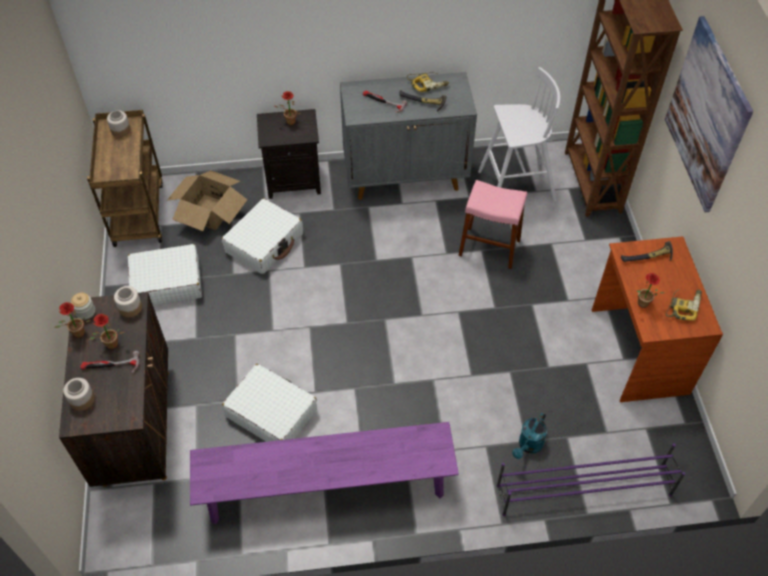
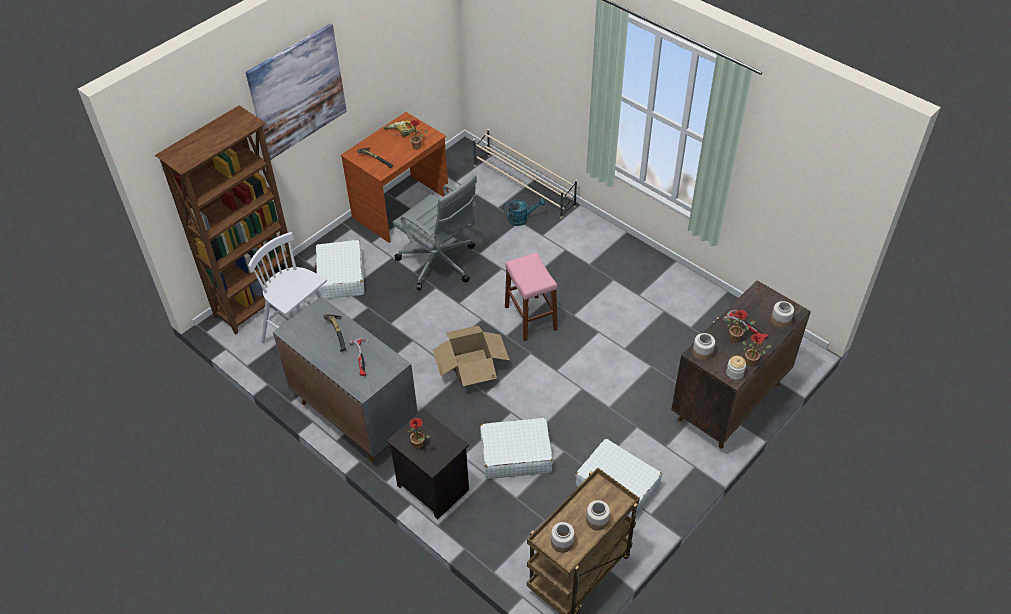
camera: 130 degrees left, 5 degrees down
(110, 157) = (597, 520): none -> jar
(209, 211) = (524, 520): cardboard box -> cardboard box (471, 366)
(271, 413) = (638, 342): white suitcase -> white suitcase (341, 277)
(326, 489) = (650, 282): purple bench -> none
(427, 84) = (311, 345): power drill -> none
(489, 247) = (383, 320): pink stool -> pink stool (530, 318)
(525, 330) = (439, 263): none -> grey office chair
(583, 490) = (524, 186): purple shoe rack -> beige shoe rack

